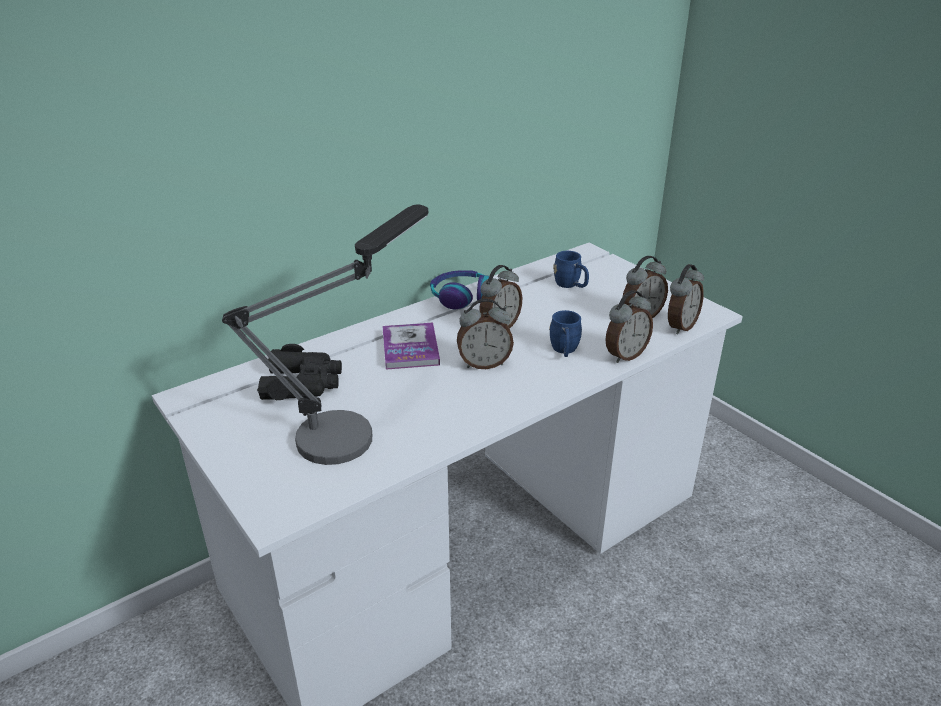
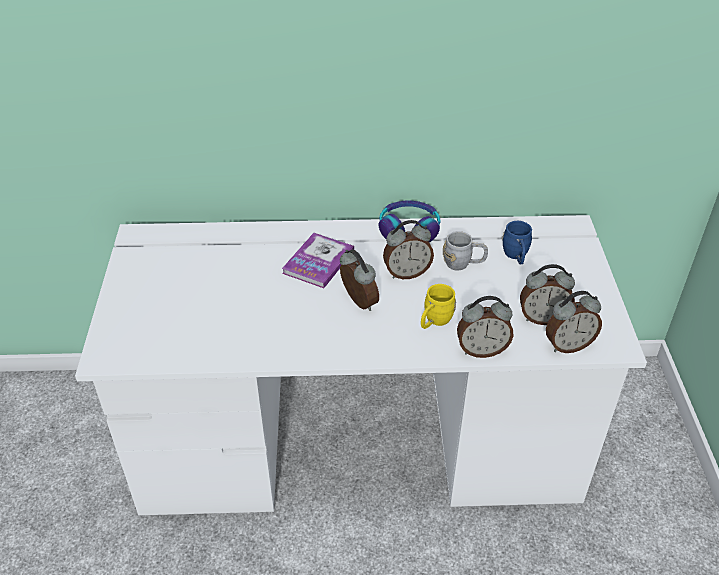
camera: 35 degrees right, 10 degrees up
(303, 383) = (216, 259): black binoculars -> none
(351, 427) = (211, 313): table lamp -> none
(484, 364) = (357, 303): alarm clock -> alarm clock turned 150 degrees counterclockwise
(537, 304) = (463, 264): none -> grey mug
(564, 351) = (434, 321): blue mug -> yellow mug

